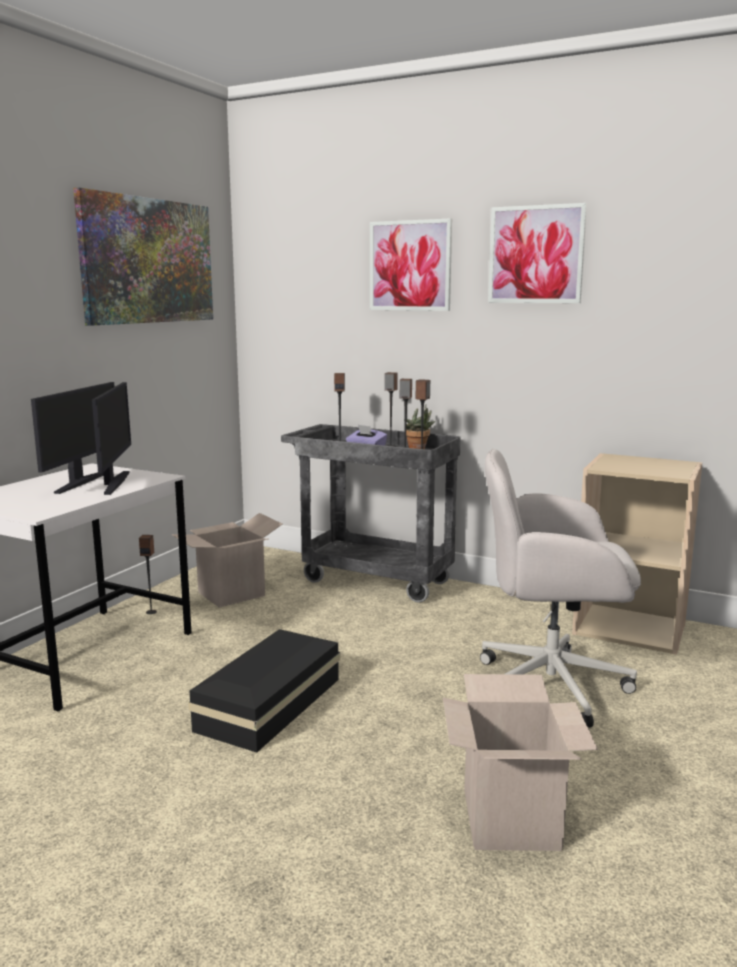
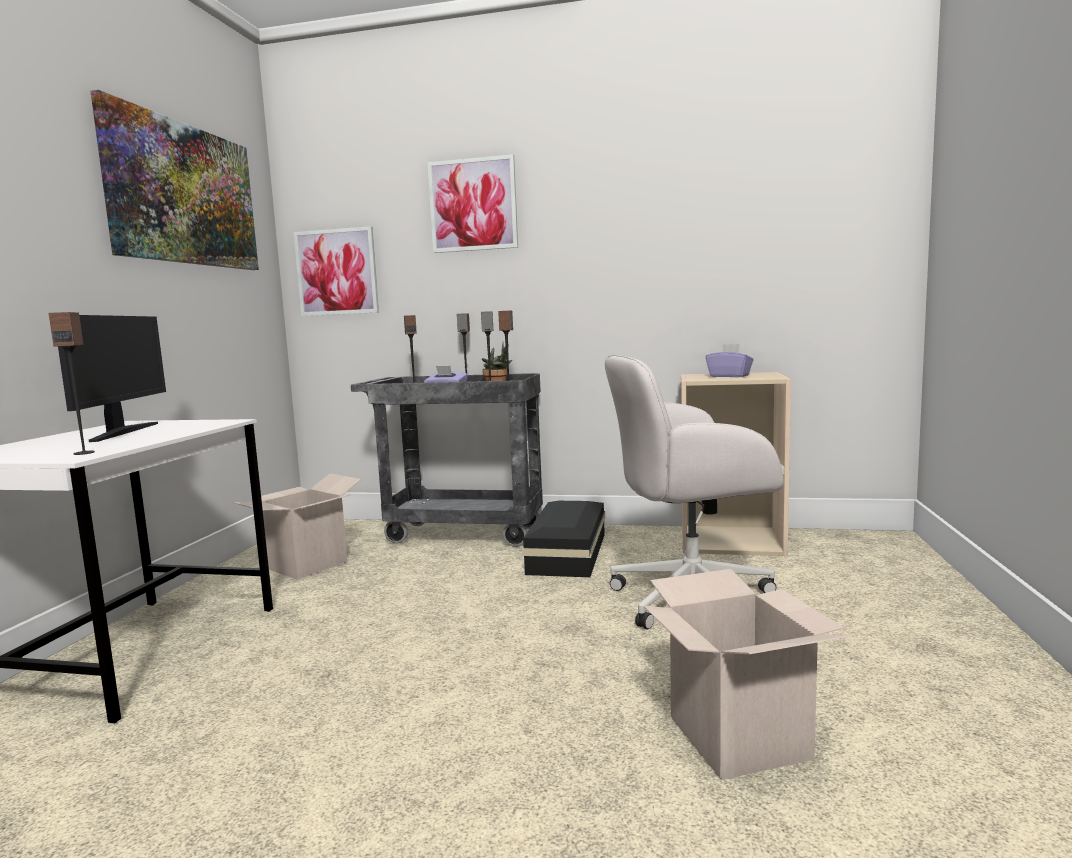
camera: 15 degrees left, 5 degrees down
(114, 483) = (168, 429): monitor -> none
(151, 612) = (214, 595): speaker -> speaker (84, 453)
(273, 703) = (402, 665): black storage box -> black storage box (569, 552)
(536, 254) = (602, 186): picture -> picture (337, 272)
(641, 465) = (729, 376): none -> purple tissue box

